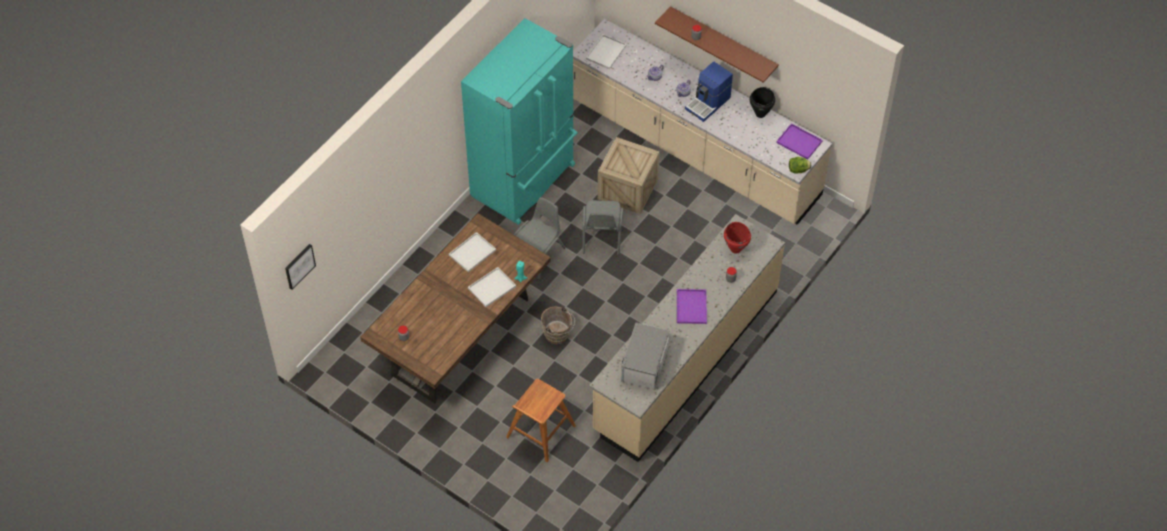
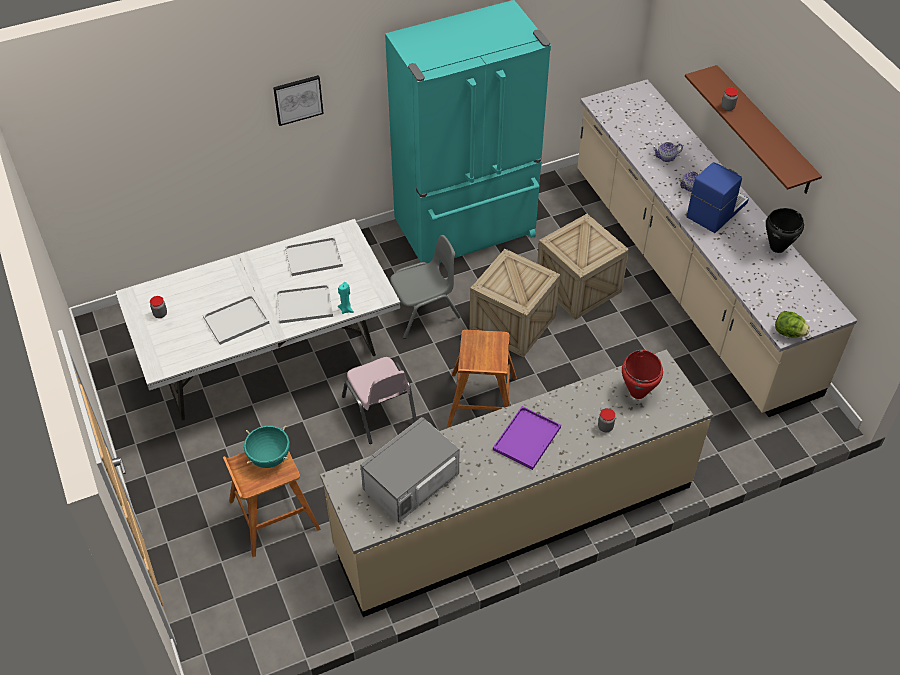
camera: 30 degrees right, 5 degrees down
(299, 266) = (59, 161): picture -> picture (298, 99)
(460, 338) = (268, 362): brown dining table -> white dining table
(539, 393) = (269, 458): none -> turquoise cooking pot
(558, 335) = (380, 411): brown bucket -> pink chair
(601, 235) = (512, 323): grey chair -> crate
(606, 51) = (625, 111): white tray -> white tray (237, 319)
(618, 298) = (482, 402): none -> brown stool
(708, 103) = (715, 210): coffee machine -> coffee machine turned 150 degrees clockwise
(798, 142) = (809, 299): purple tray -> none

